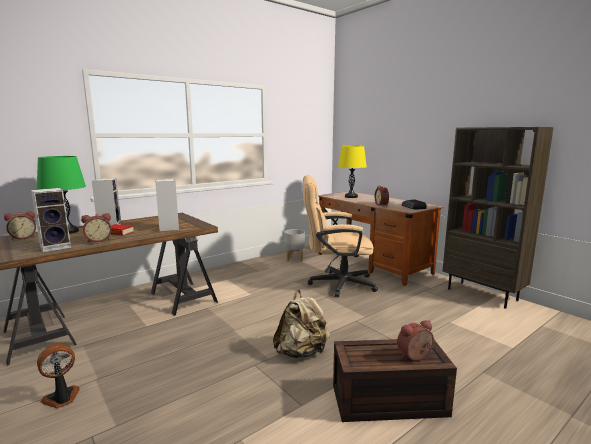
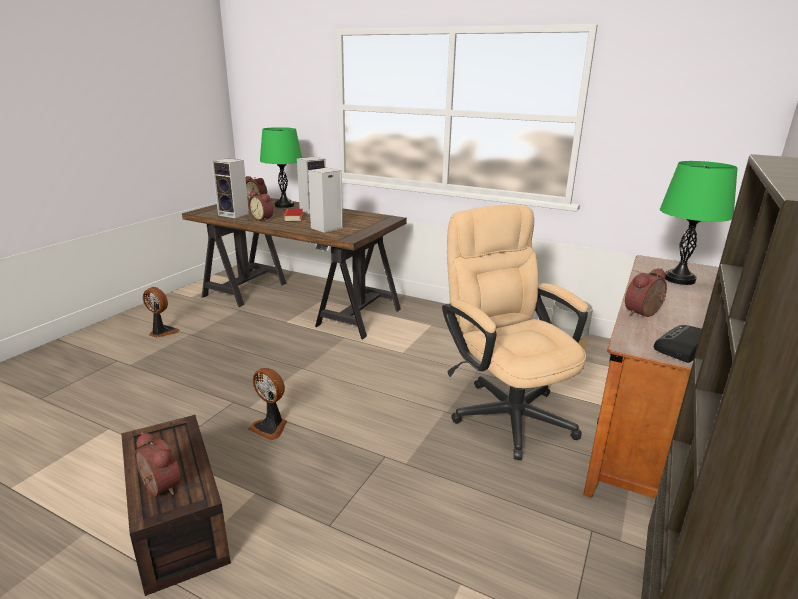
camera: 65 degrees right, 10 degrees up
(301, 352) = (271, 427): beige backpack -> fan
(351, 197) = (679, 279): yellow table lamp -> green table lamp

